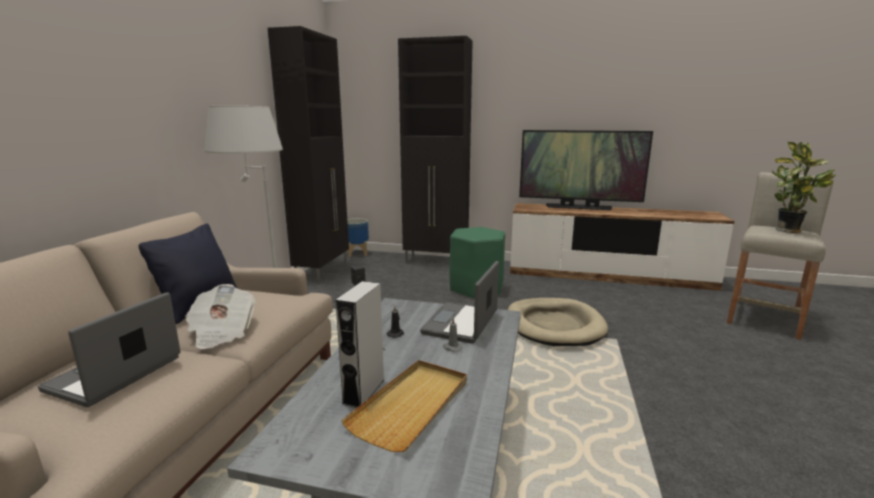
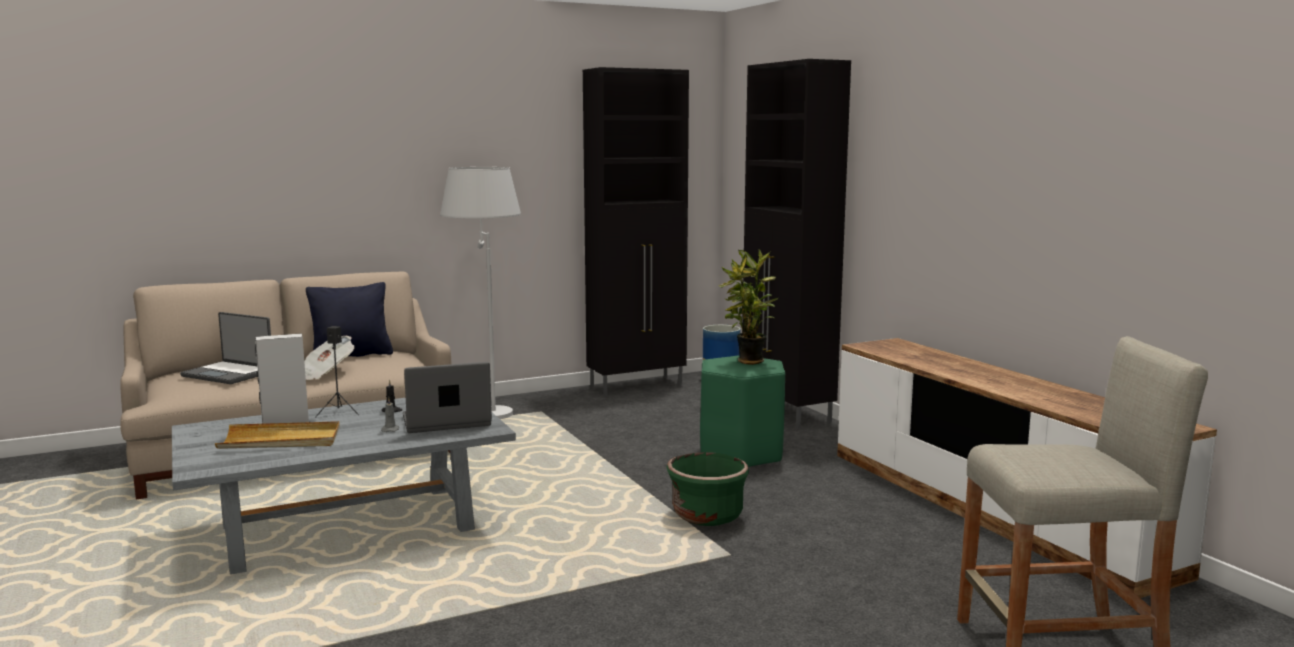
camera: 50 degrees right, 5 degrees down
(116, 374) = (229, 374): laptop -> laptop turned 135 degrees counterclockwise
(554, 325) = (707, 516): beige dog bed -> green planter
(578, 207) = (961, 362): television -> none
(790, 231) = (1058, 460): potted plant -> potted plant (748, 362)

